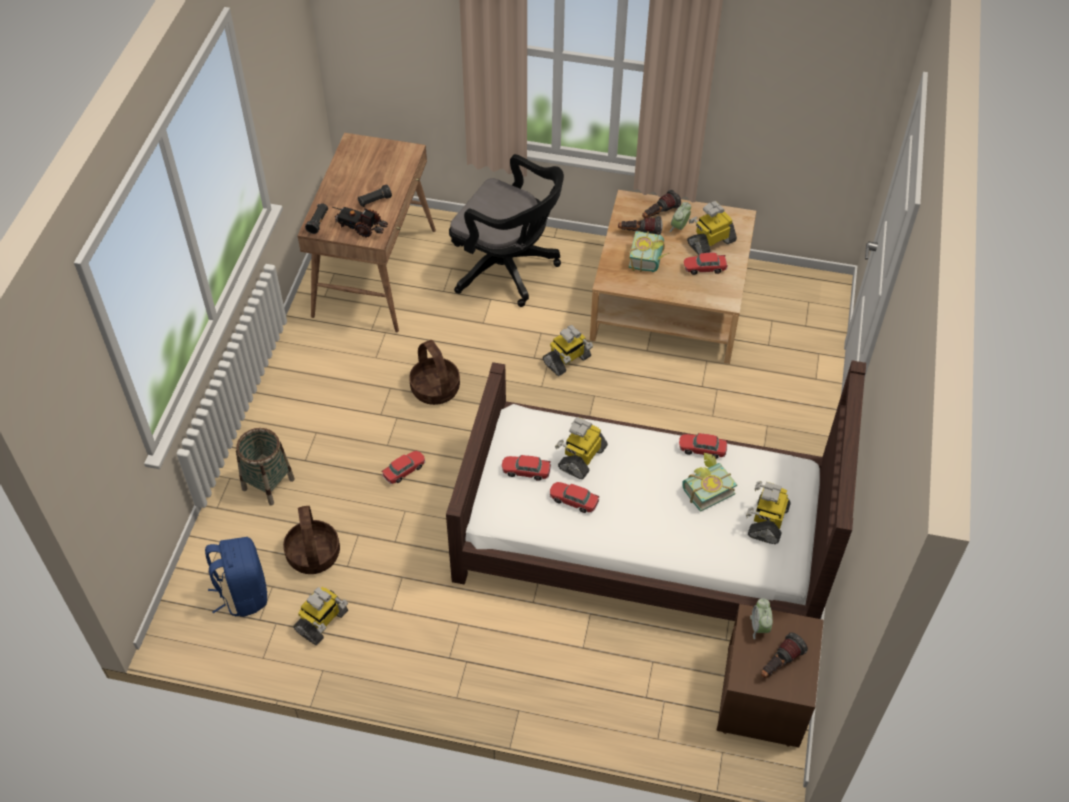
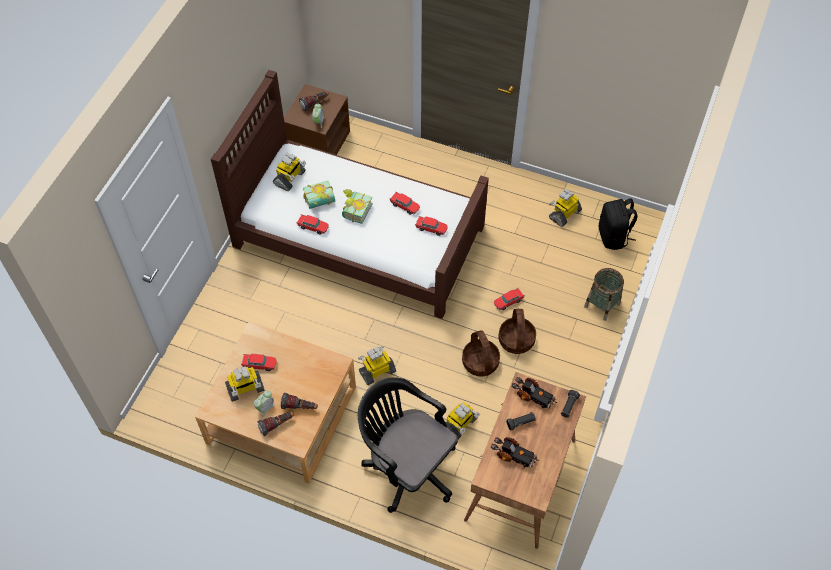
camera: 170 degrees left, 5 degrees up
(243, 593) = (613, 237): blue backpack -> black backpack
(313, 554) = (570, 254): basket -> basket (516, 340)
(381, 172) = (513, 456): none -> toy truck
(581, 457) = (393, 232): toy robot -> toy robot (459, 425)
(650, 259) = (299, 379): book -> book (354, 210)

